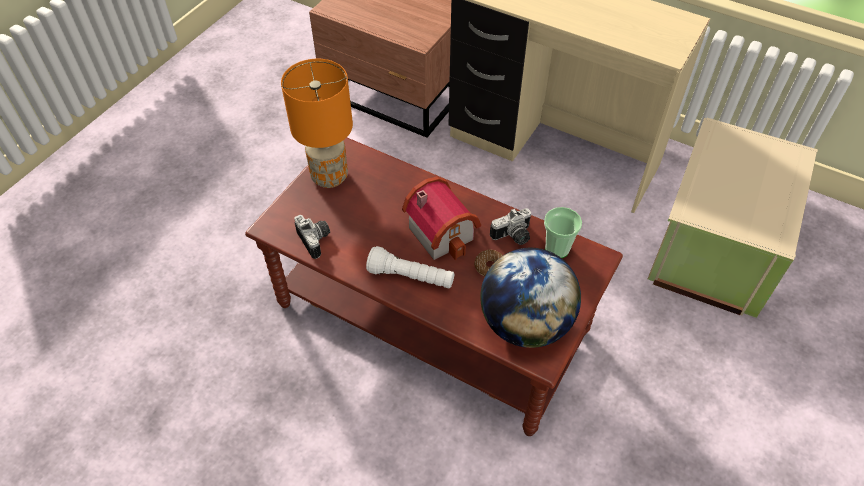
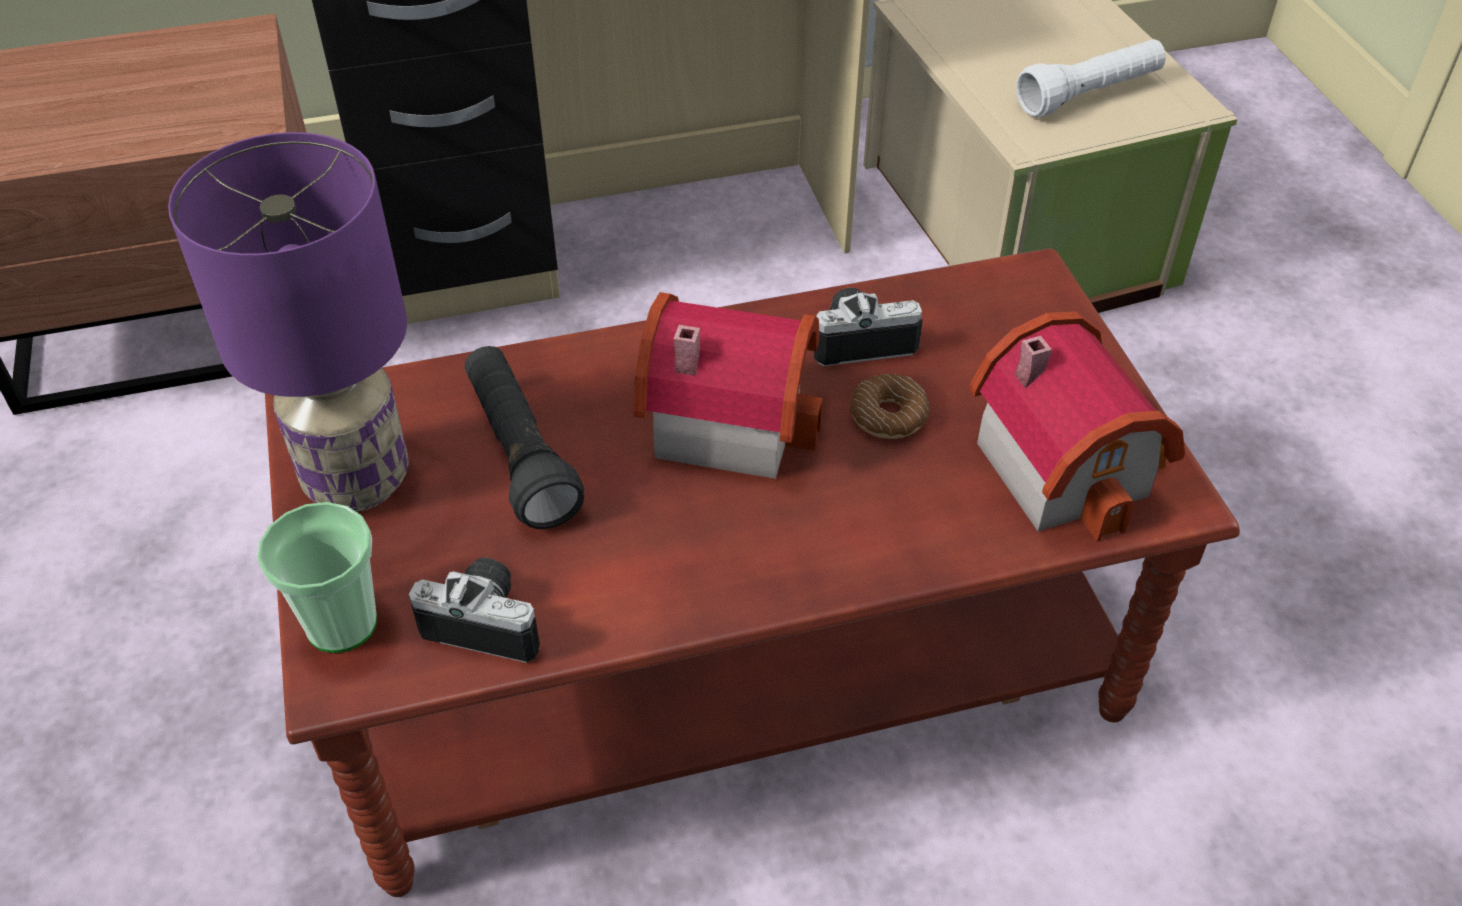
camera: 45 degrees left, 5 degrees down
(329, 177) = (356, 481): orange table lamp -> purple table lamp
(376, 200) = (520, 454): none -> black flashlight
(411, 277) = (775, 541): white flashlight -> white flashlight (1089, 95)
(513, 237) = (860, 339): camera -> camera turned 120 degrees counterclockwise
(525, 323) = (1069, 463): globe -> toy house
(557, 249) = (954, 308): cup -> cup (341, 624)

